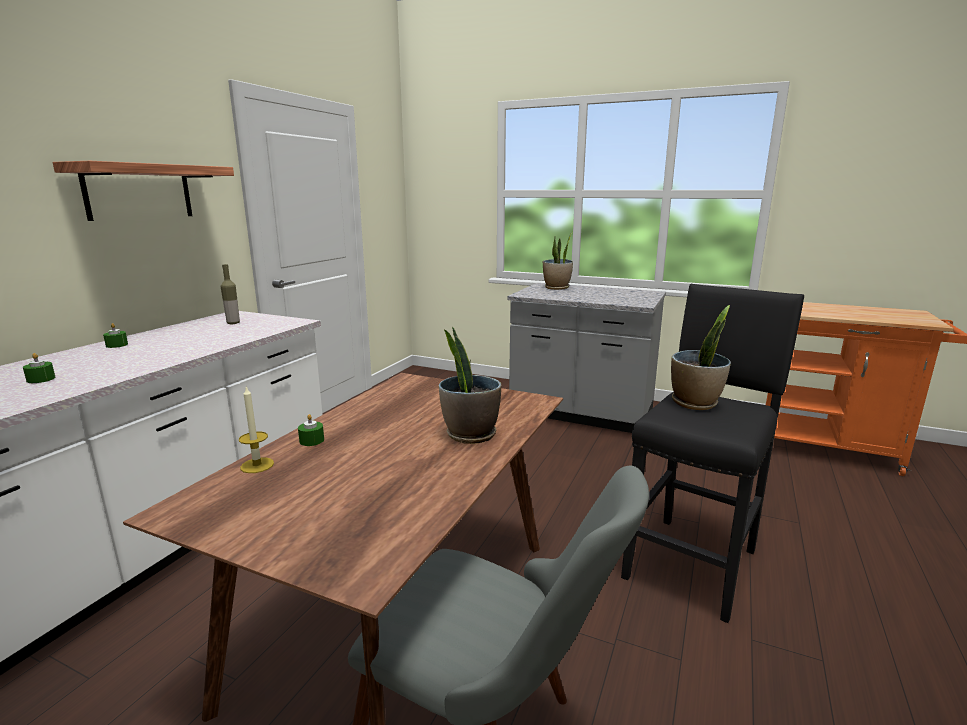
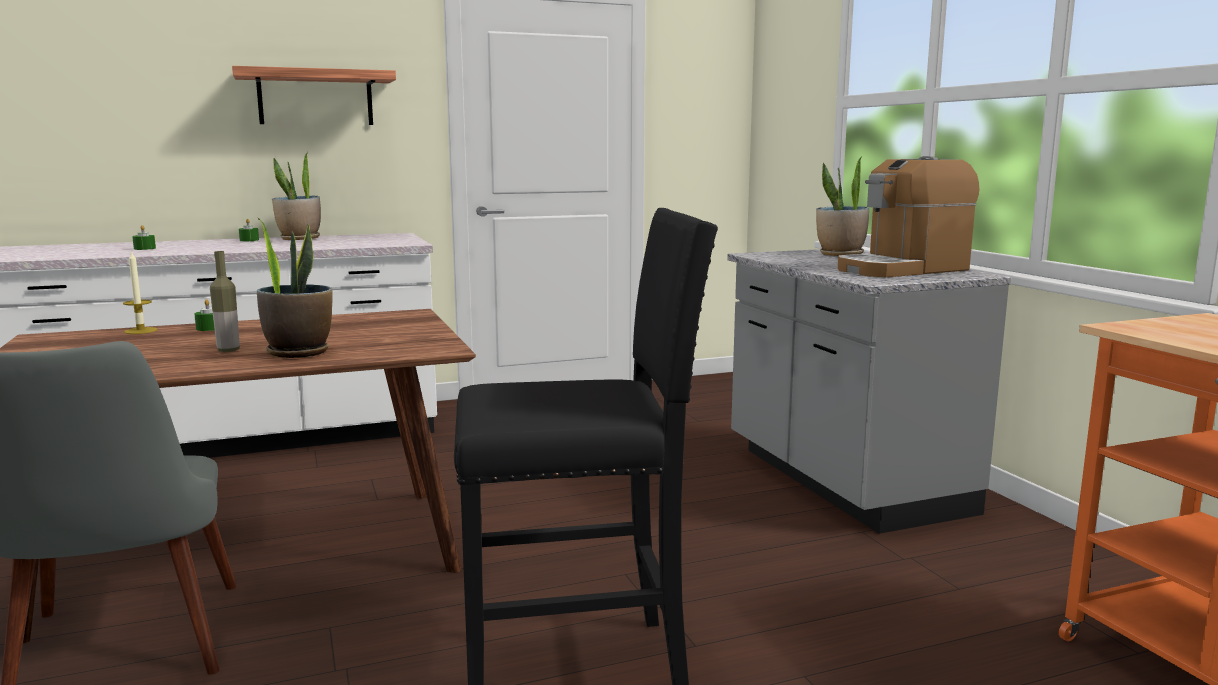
camera: 45 degrees right, 5 degrees down
(233, 323) = (367, 239): bottle -> bottle (228, 350)
(620, 294) = (902, 269): none -> coffee machine
(695, 403) = (572, 390): potted plant -> potted plant (299, 238)

